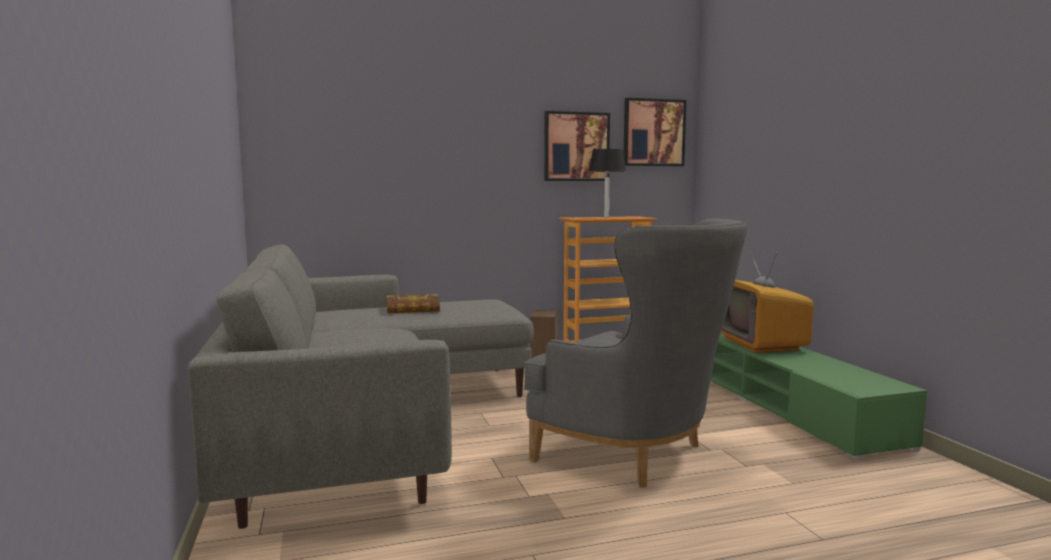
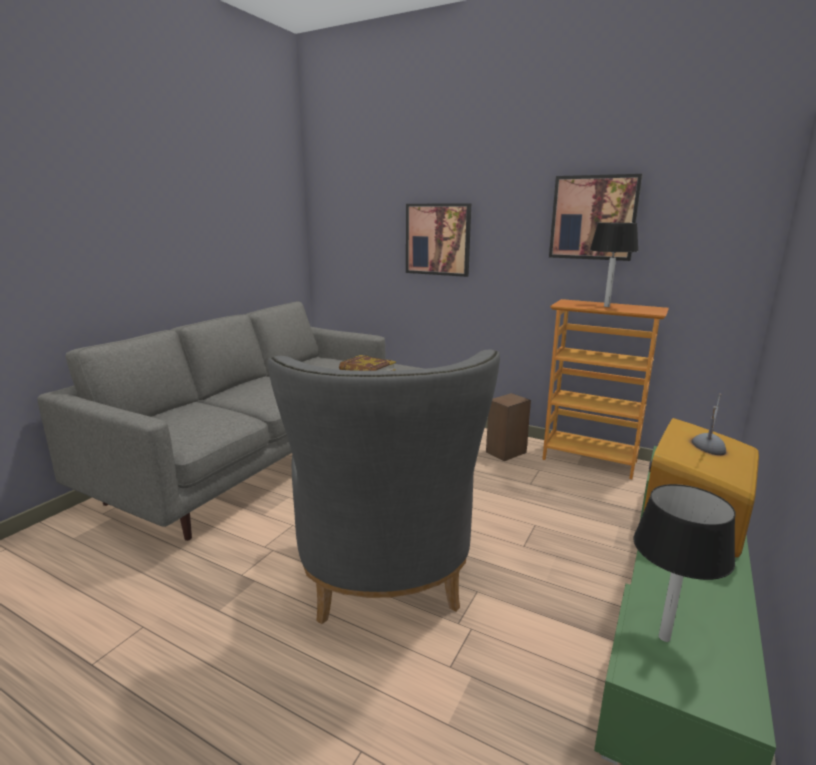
camera: 45 degrees right, 10 degrees up
(653, 133) = (712, 197): picture -> picture (438, 239)
(842, 379) = (664, 638): none -> black table lamp

